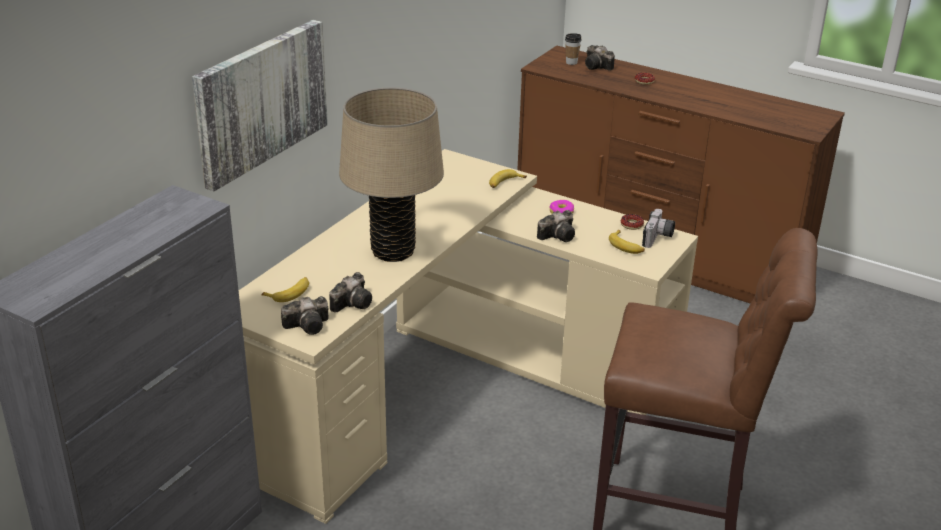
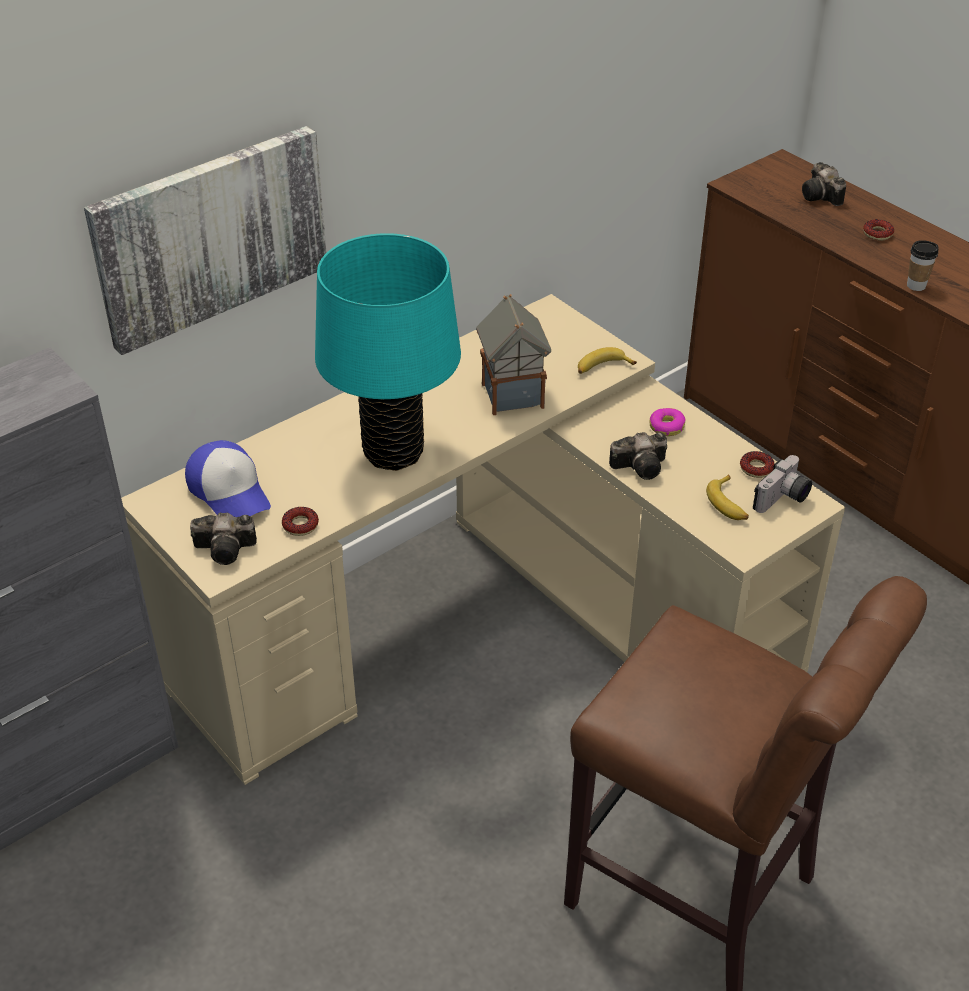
camera: 20 degrees right, 10 degrees up
(289, 293) = (230, 492): banana -> cap
(353, 303) = (300, 525): camera -> donut
(393, 252) = (393, 453): beige table lamp -> turquoise table lamp
(453, 207) = (512, 394): none -> toy house
(571, 62) = (786, 183): cup -> cup (916, 286)

